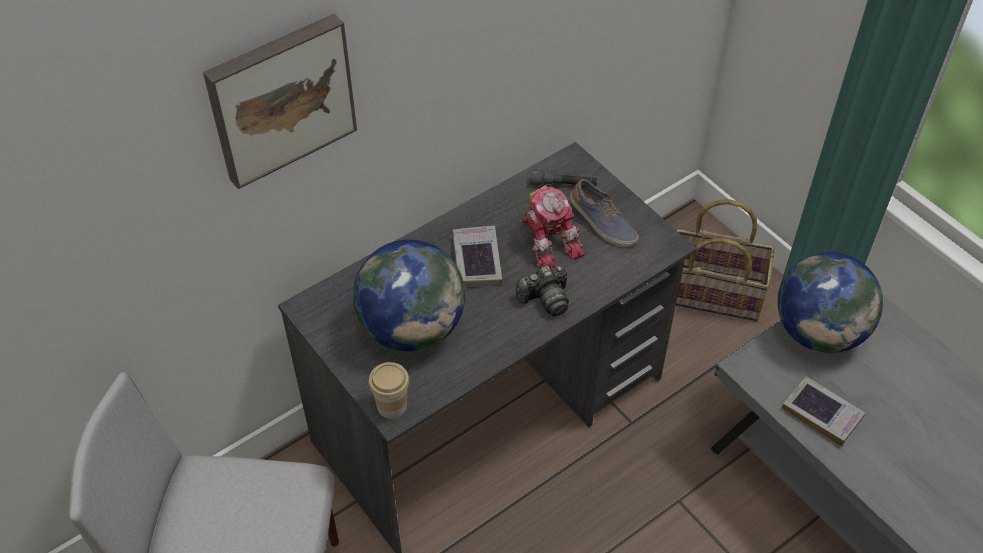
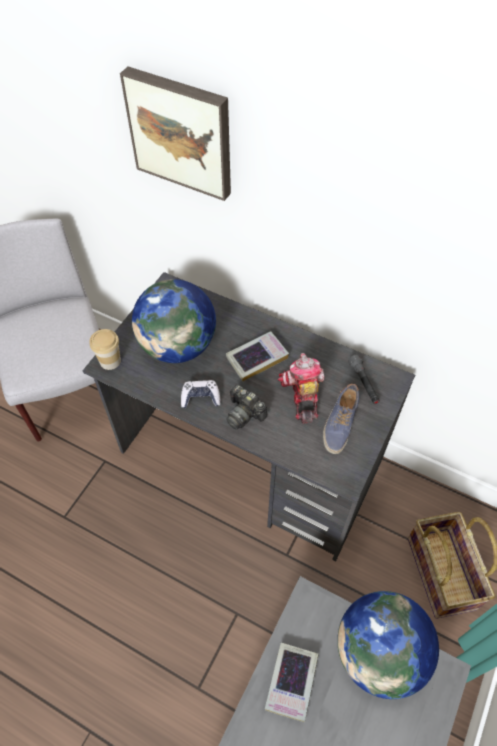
camera: 65 degrees right, 5 degrees up
(501, 331) = (200, 397): none -> game controller
(548, 241) = (301, 395): toy robot -> toy robot turned 135 degrees clockwise

